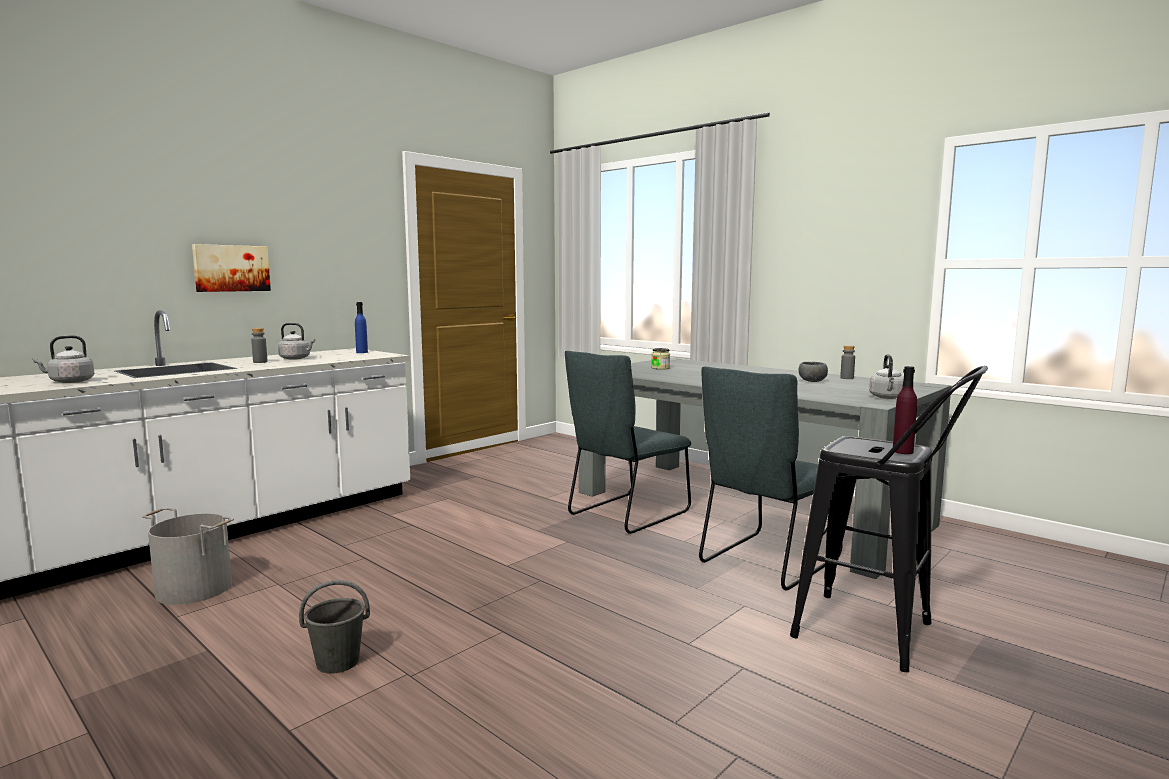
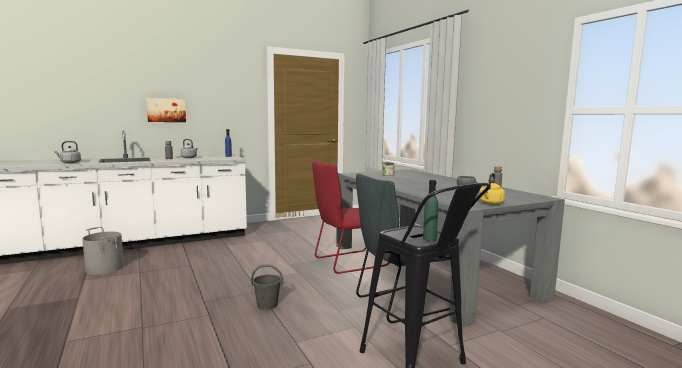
camera: 20 degrees right, 0 degrees up
(338, 662) = (120, 314): grey bucket -> grey bucket (267, 305)
(625, 514) = (348, 262): grey chair -> red chair
(887, 397) = (490, 203): grey kettle -> yellow kettle
(902, 451) = (429, 239): purple bottle -> green bottle

